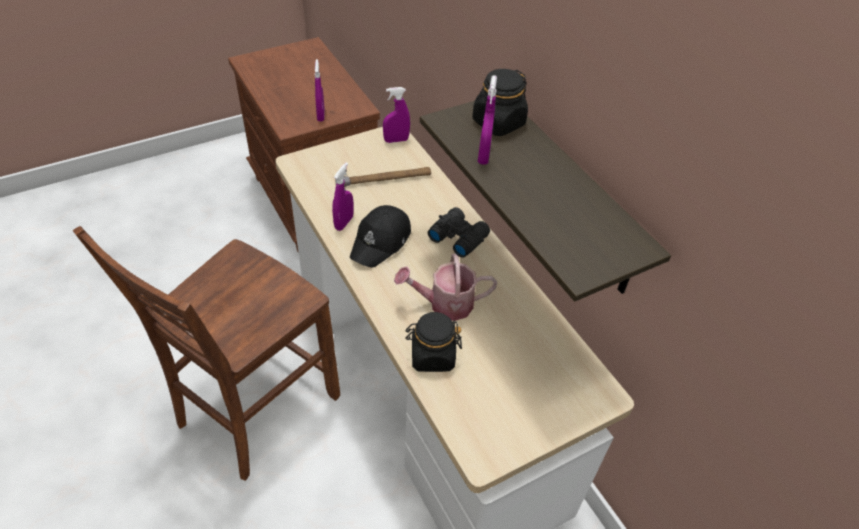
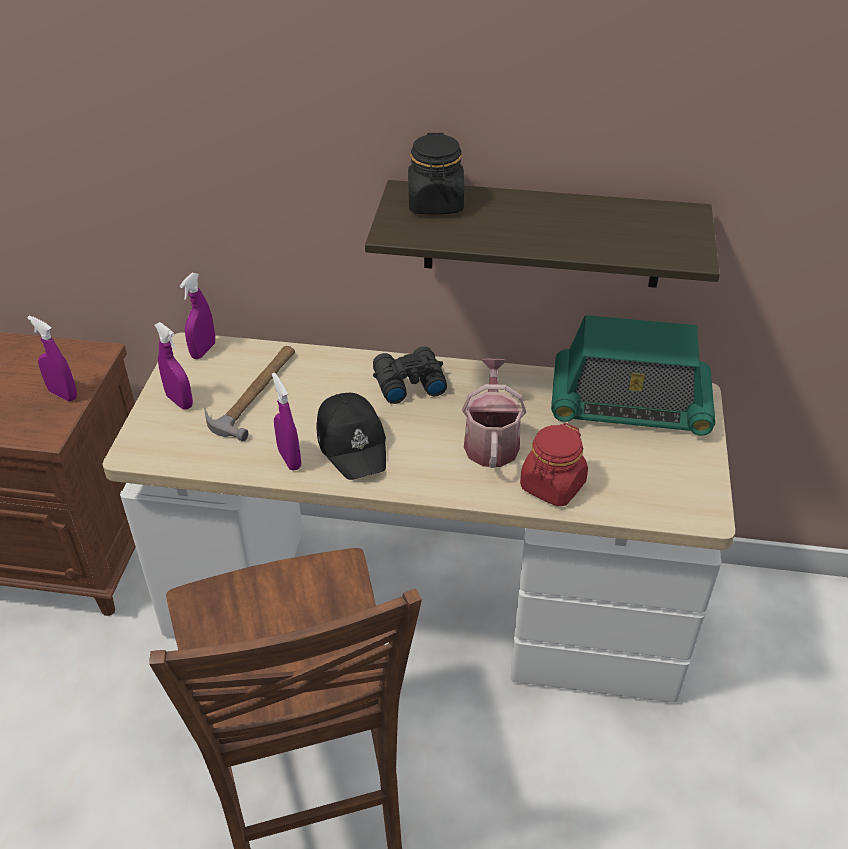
camera: 50 degrees left, 5 degrees down
(432, 356) = (552, 486): black jar -> red jar
(444, 304) = (491, 441): watering can -> watering can turned 150 degrees clockwise
(483, 155) = (477, 234): purple spray bottle -> purple spray bottle (179, 401)
(554, 360) = (629, 405): none -> radio

